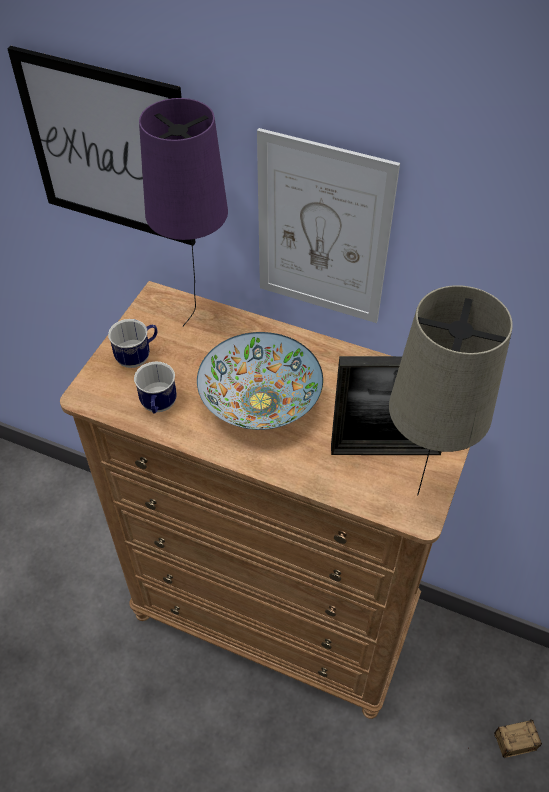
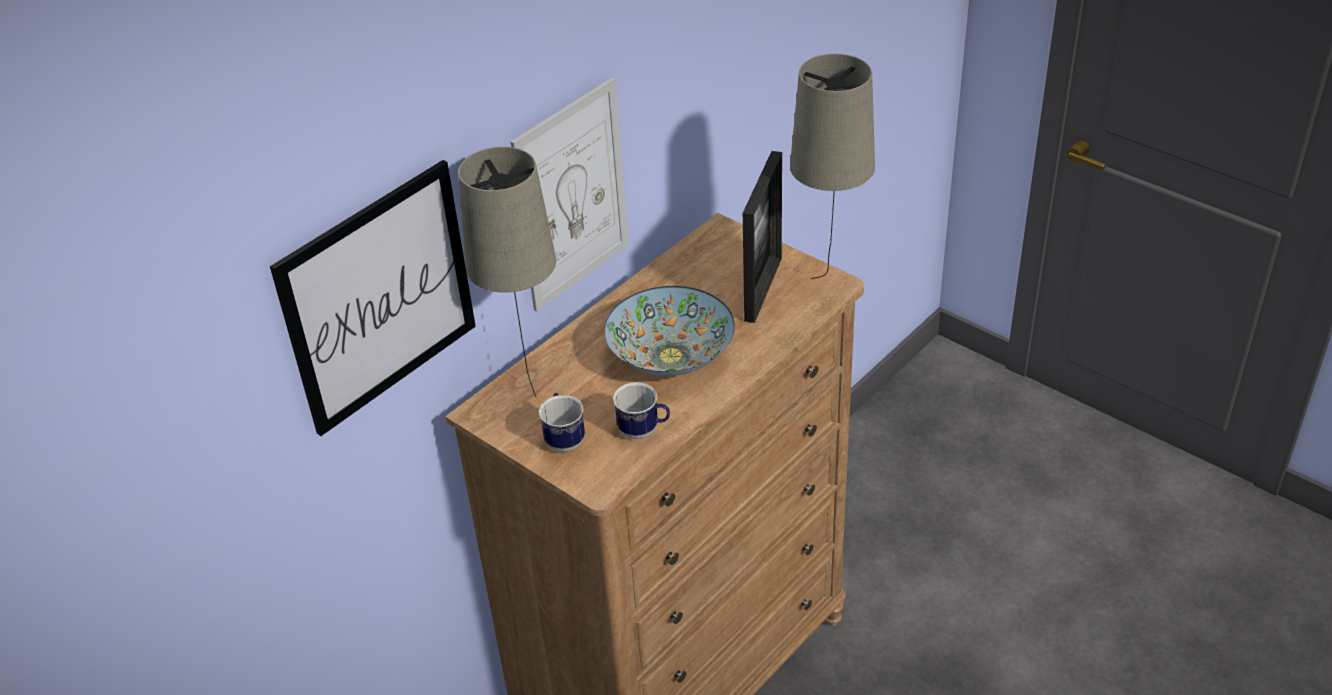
camera: 70 degrees left, 10 degrees down
(197, 317) = (528, 384): purple table lamp -> beige table lamp
(491, 746) = (894, 532): storage box -> none

